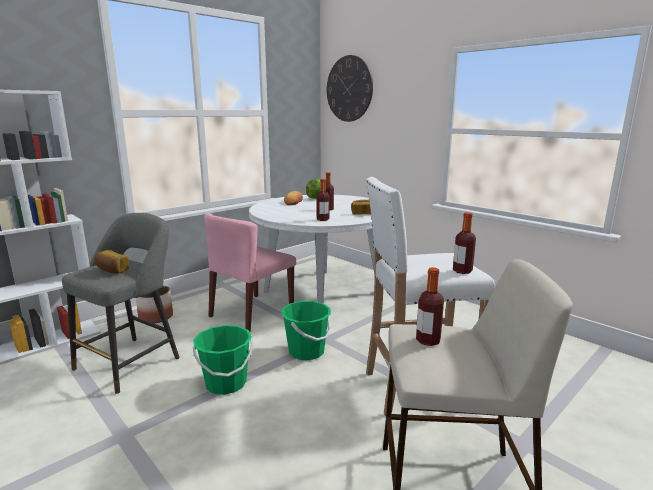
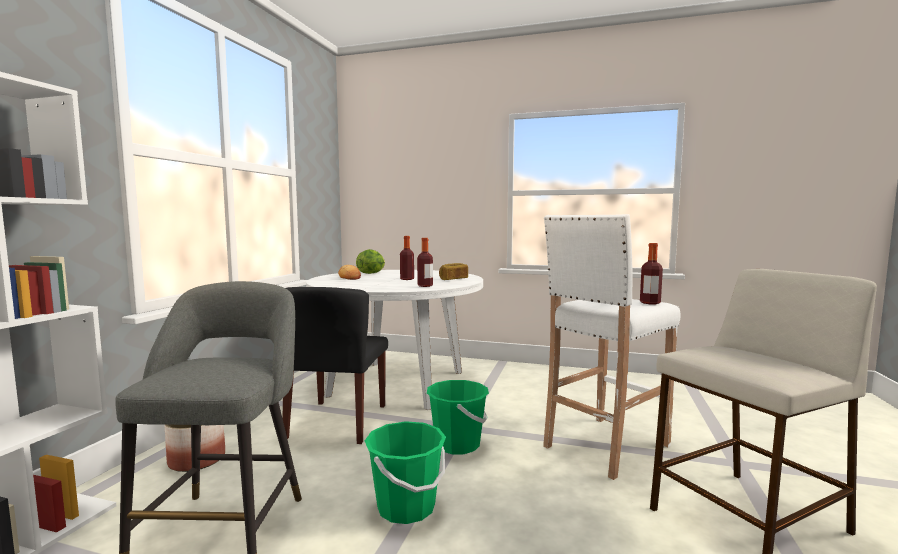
camera: 30 degrees left, 10 degrees down
(112, 270) = (216, 370): bread -> none
(252, 312) = (338, 421): pink chair -> black chair
(349, 89) = (382, 154): wall clock -> none
(428, 340) = (725, 356): bottle -> none

